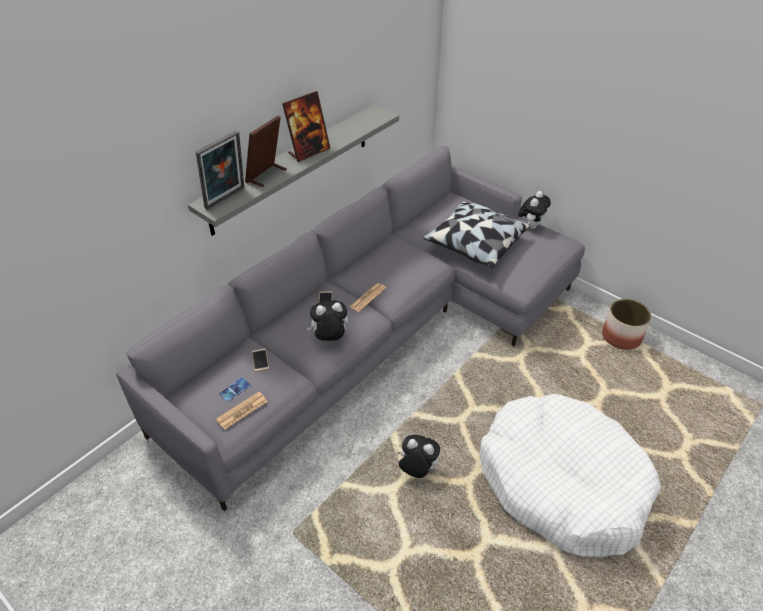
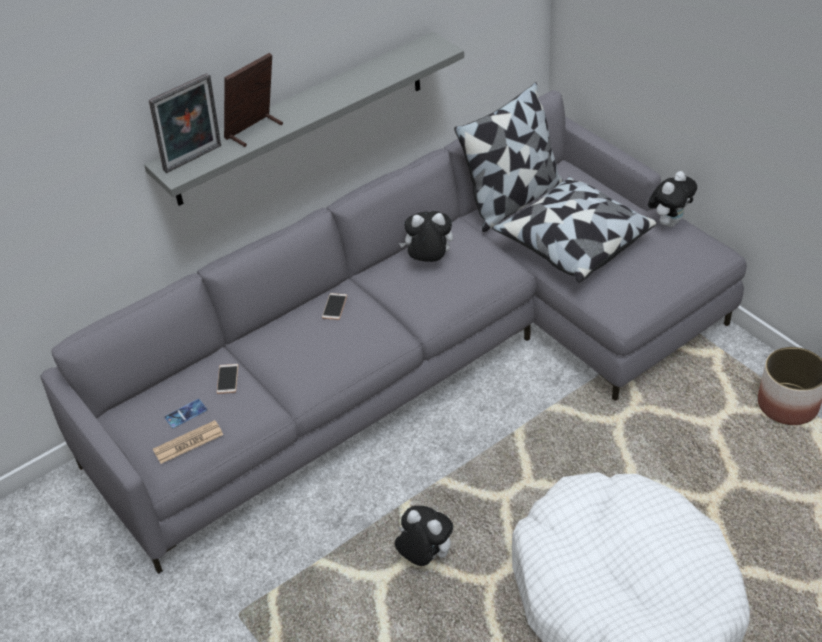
camera: 15 degrees right, 0 degrees up
(309, 151) = (321, 99): picture frame -> none
(329, 338) = (327, 360): plush toy -> plush toy (428, 261)
(368, 297) = (394, 308): newspaper -> none
(425, 219) = (512, 200): none -> pillow

